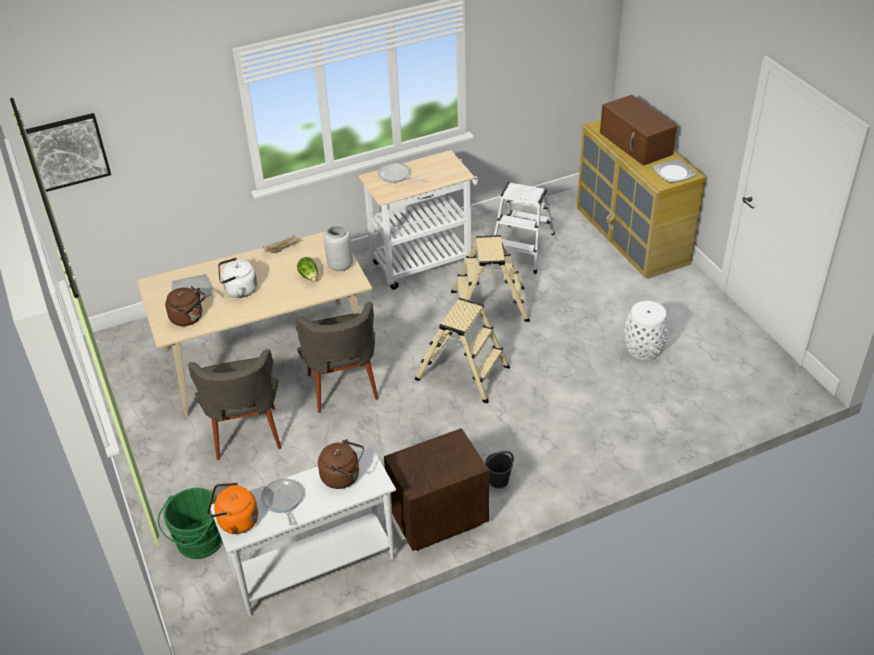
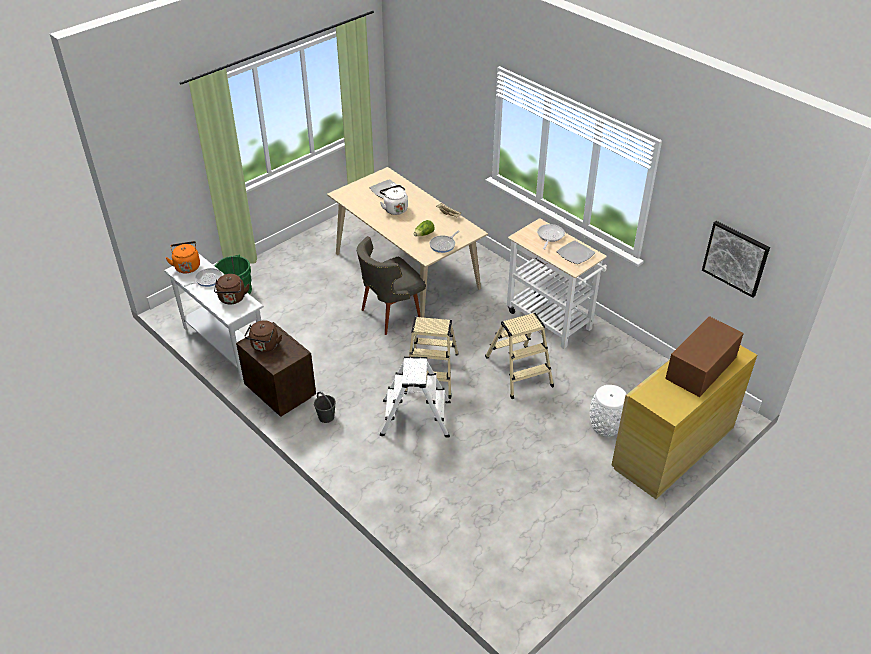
camera: 70 degrees right, 0 degrees up
(67, 152) = (405, 68): picture -> picture (735, 258)
(188, 318) = (358, 197): brown kettle -> brown kettle (264, 346)
(246, 433) = (331, 283): grey chair -> none
(340, 265) = (443, 245): grey vase -> frying pan
(522, 248) = (607, 375): white step ladder -> white step ladder (415, 418)
(643, 349) = (511, 481): white stool -> white stool (606, 426)
(673, 172) = (666, 401): plate -> plate (575, 254)

